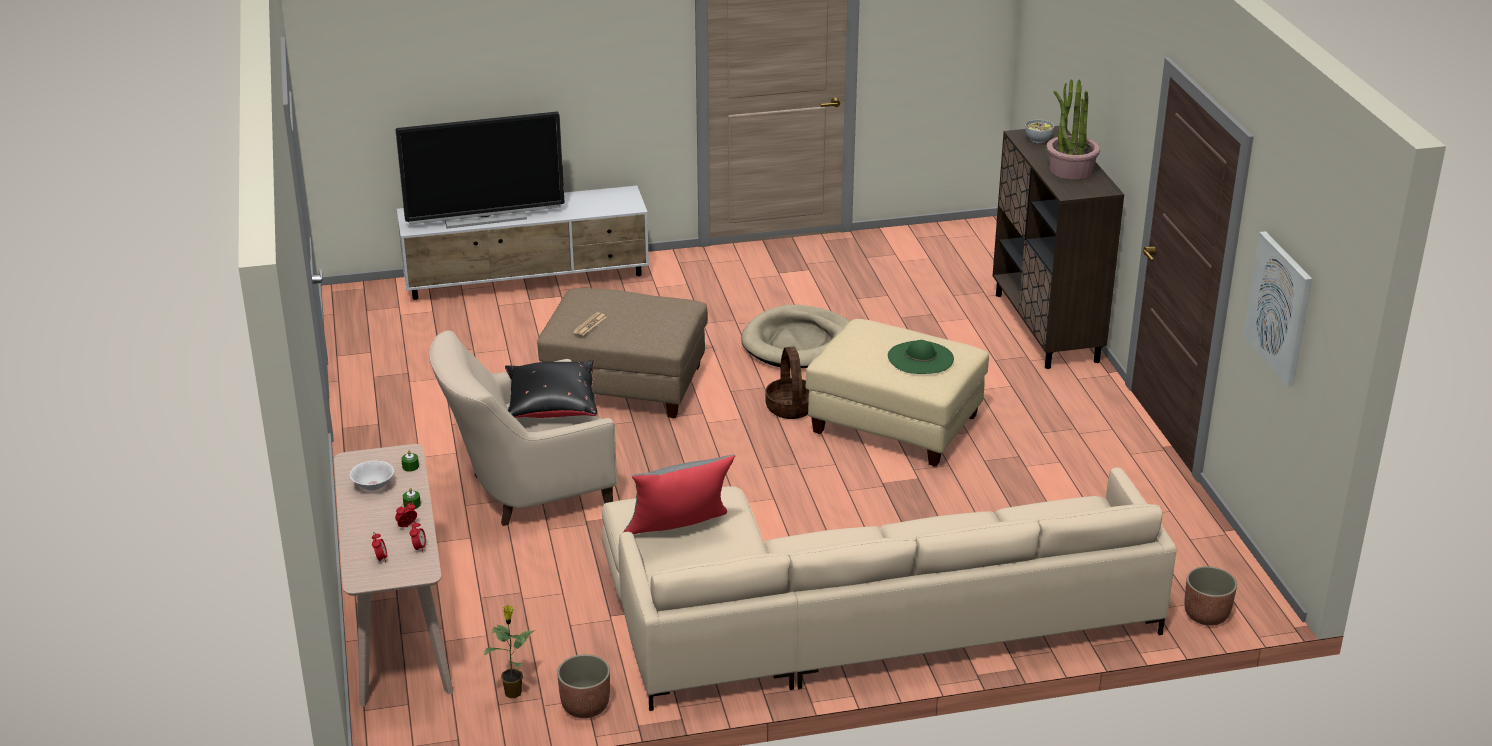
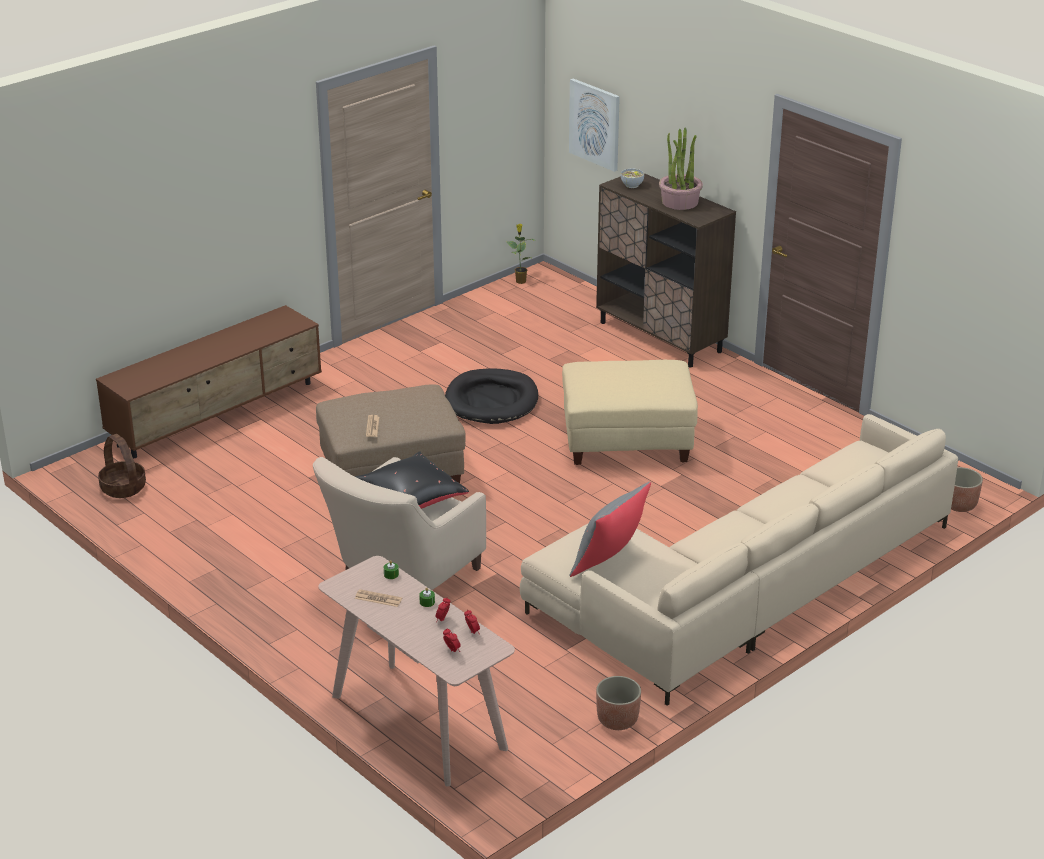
camera: 30 degrees left, 0 degrees up
(373, 485) = (378, 599): white bowl -> newspaper
(485, 218) = (185, 365): television -> none
(513, 691) = (553, 730): potted plant -> potted plant (520, 281)
(528, 280) = (218, 414): white tv stand -> brown tv stand
(790, 407) = (537, 452): basket -> basket (123, 488)
(798, 342) = (492, 401): beige dog bed -> black dog bed
(920, 358) = (650, 378): green hat -> none
(1279, 307) = (957, 261): picture -> picture (595, 124)

